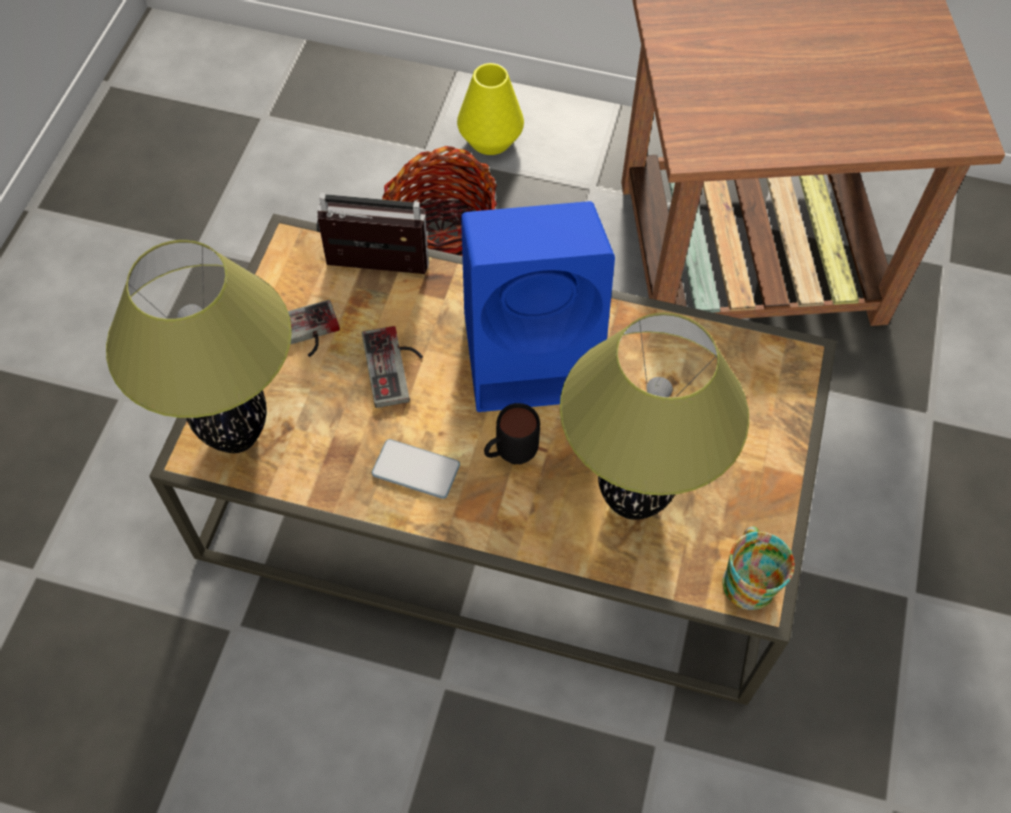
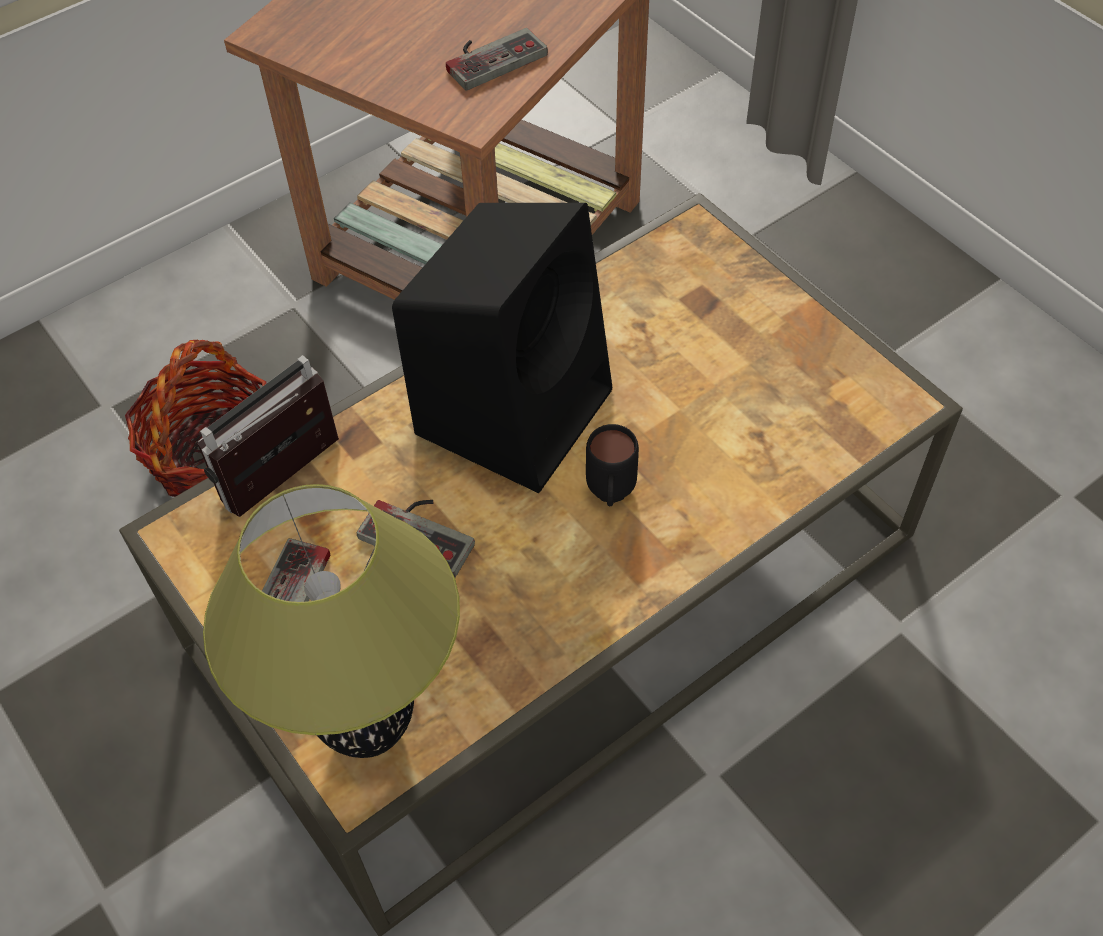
camera: 50 degrees left, 5 degrees down
(416, 470) = (558, 585): phone -> none
(490, 139) = (151, 345): yellow vase -> none
(535, 353) = (515, 407): blue speaker -> black speaker
(631, 500) = (737, 432): table lamp -> none
(748, 577) = (882, 396): mug -> none
(764, 121) = (490, 56): none -> game controller

